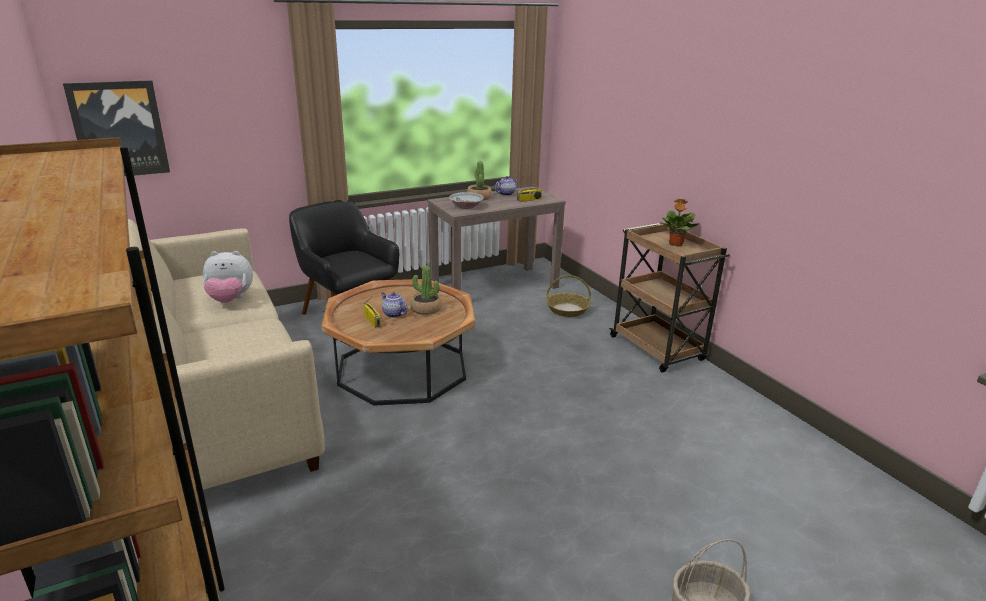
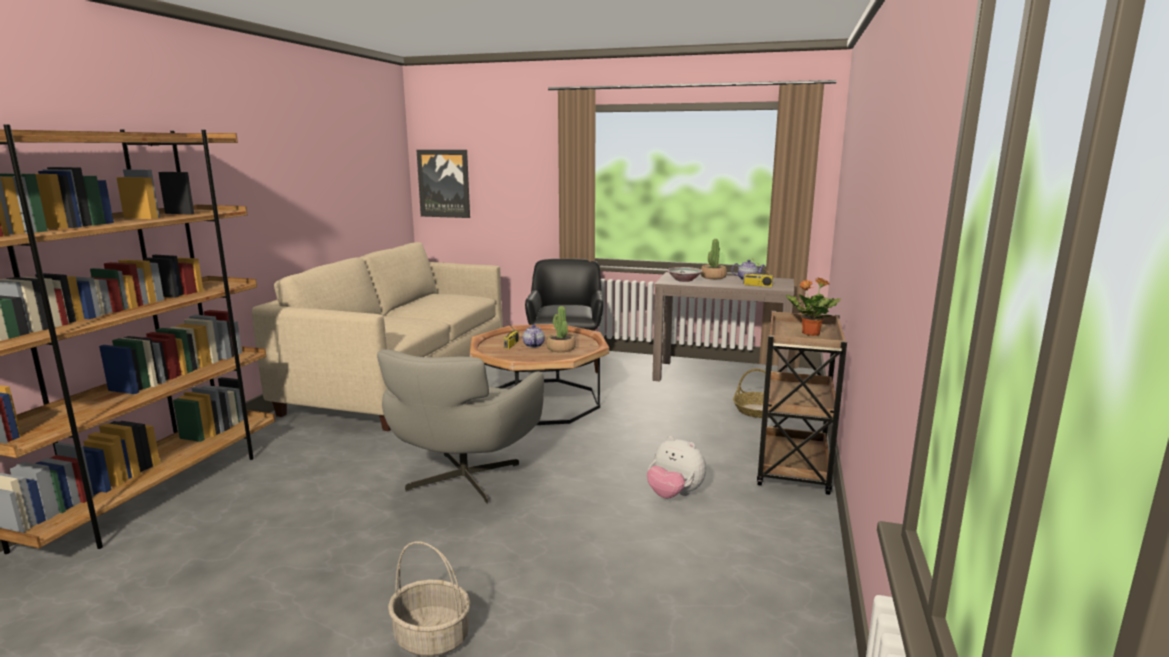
camera: 45 degrees right, 10 degrees down
(230, 300) = (438, 306): plush toy -> plush toy (674, 495)
(483, 478) = (462, 480): none -> grey armchair

